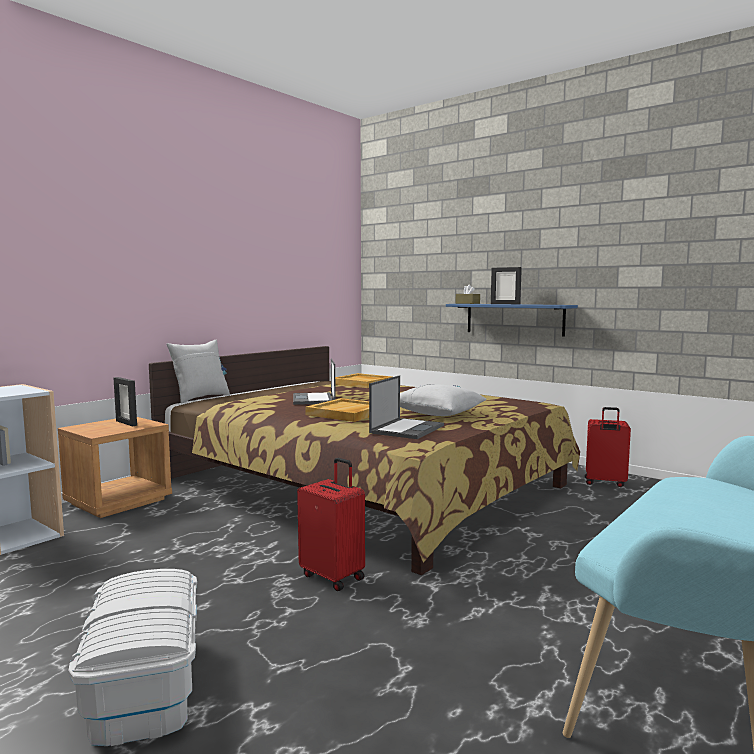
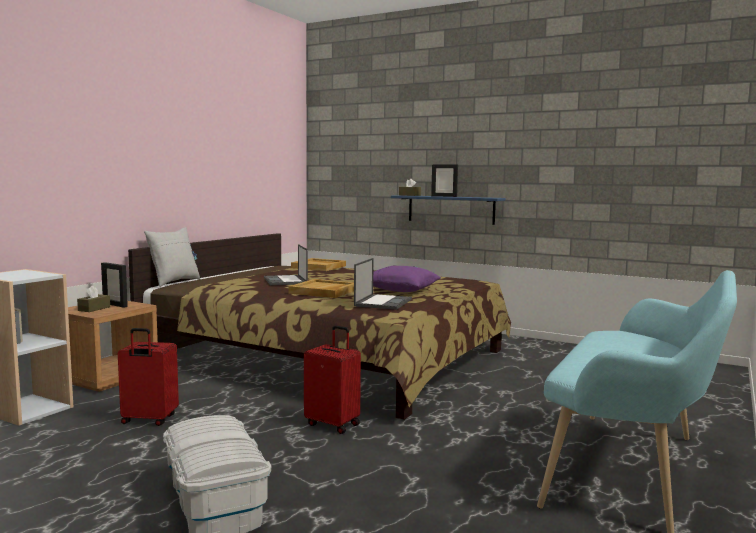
camera: 10 degrees left, 0 degrees up
(101, 427) = (94, 309): none -> brown tissue box
(437, 414) = (400, 290): grey pillow -> purple pillow
(605, 483) = (531, 347): red suitcase -> red suitcase (149, 420)

